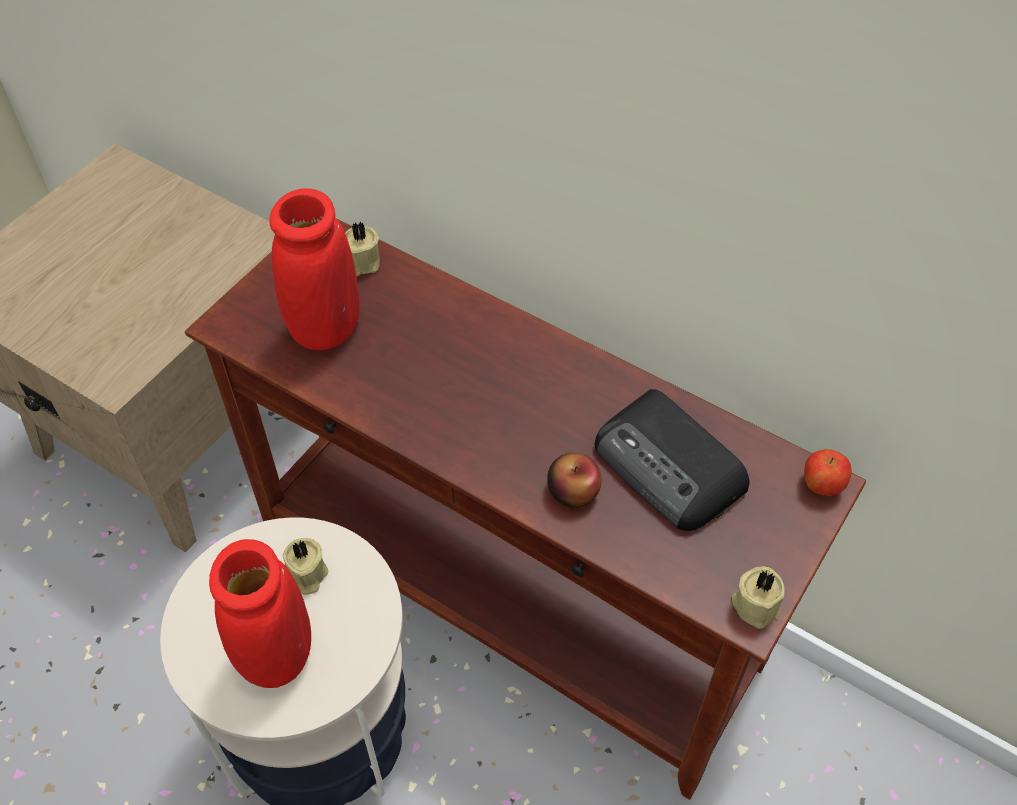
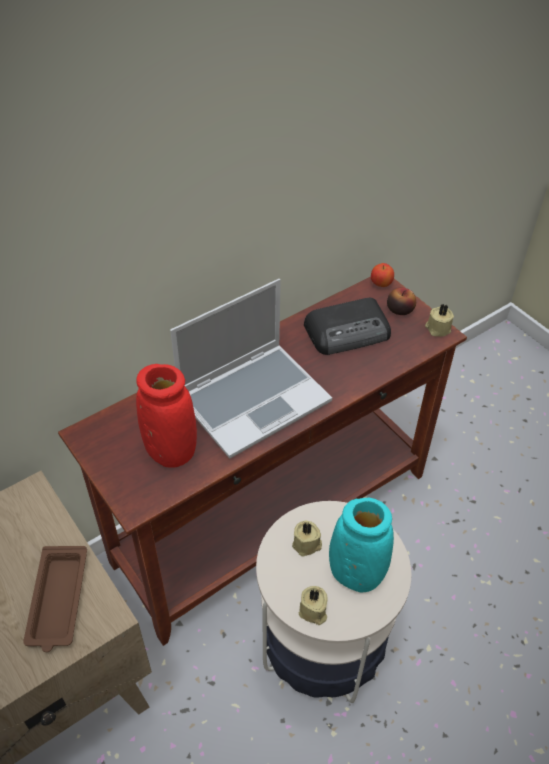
camera: 70 degrees left, 5 degrees down
(125, 328) = (58, 601): none -> brown tray
(277, 654) = (356, 573): red vase -> turquoise vase
(361, 263) = (125, 420): beige candle -> beige candle (313, 612)
(460, 388) = (254, 399): none -> laptop
(573, 491) = (347, 372): apple -> apple (400, 309)

